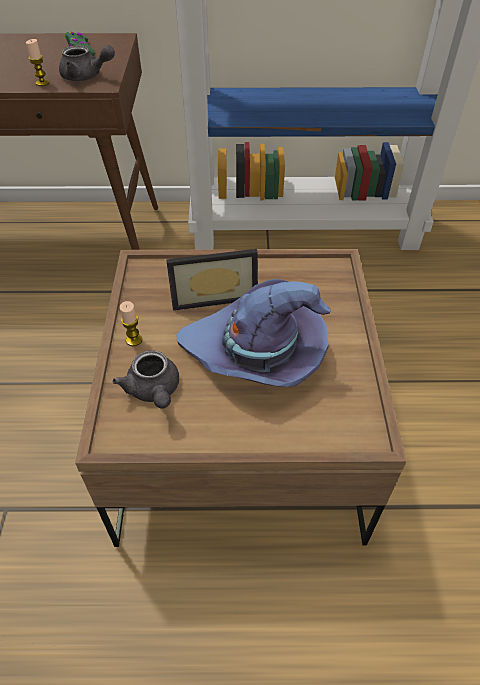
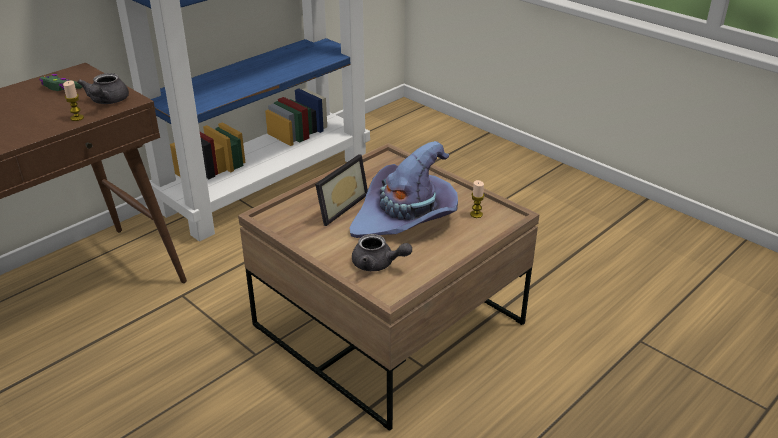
camera: 45 degrees left, 15 degrees down
(86, 77) = (107, 101): grey teapot -> grey teapot turned 120 degrees clockwise
(134, 340) = (326, 251): candle -> candle (476, 214)

